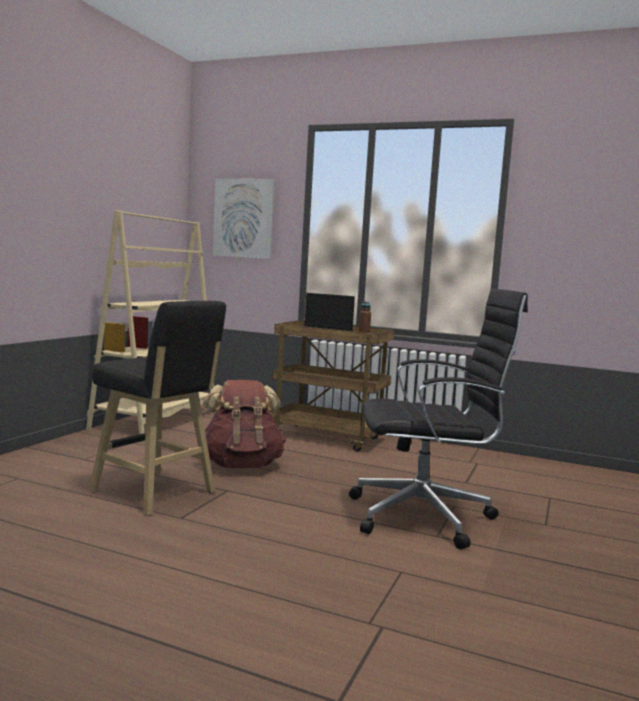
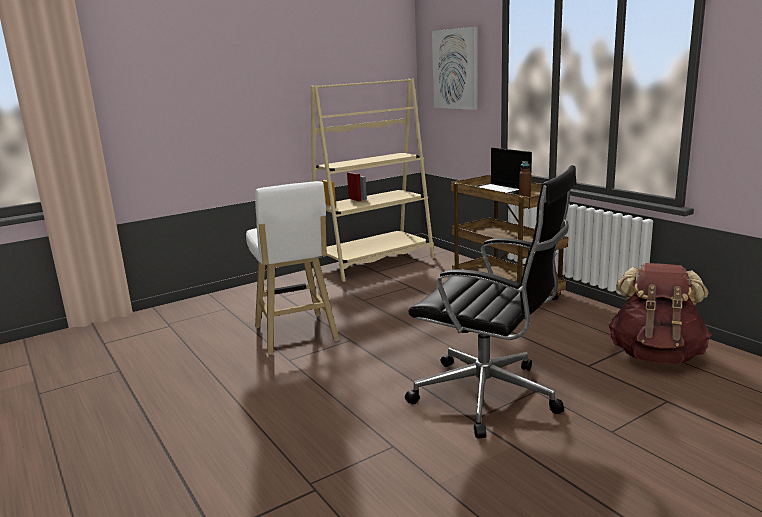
camera: 35 degrees right, 10 degrees up
(156, 494) = (296, 335): black stool -> white stool
(241, 465) = (390, 316): brown backpack -> brown backpack (656, 355)

